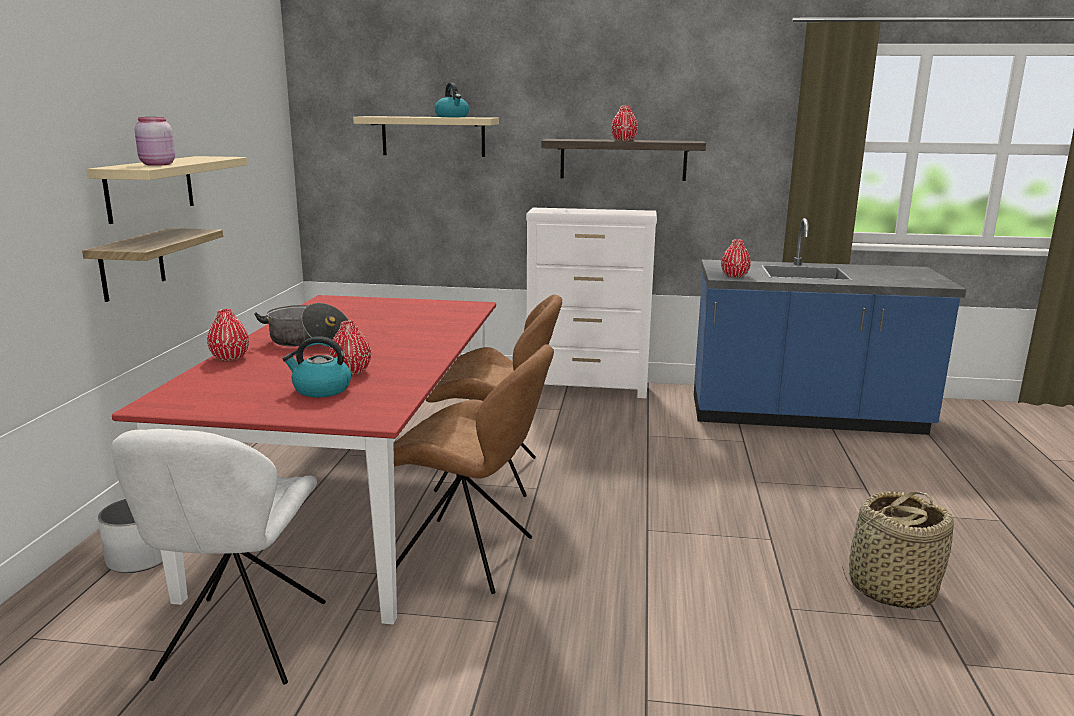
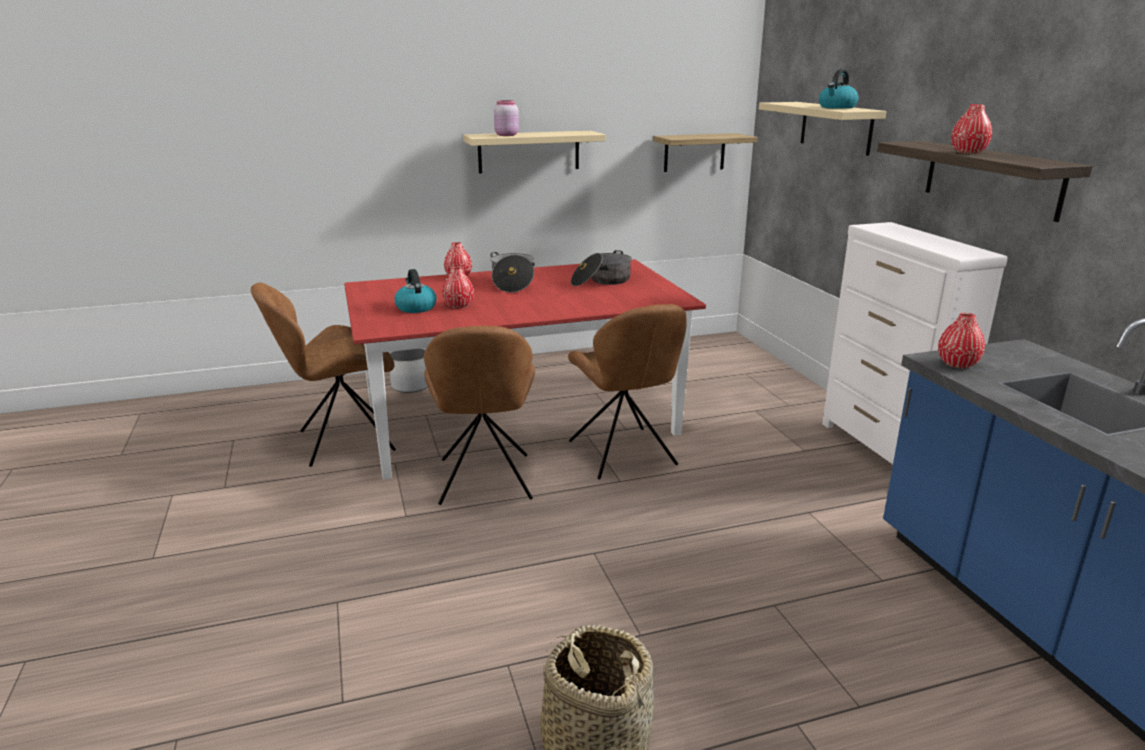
camera: 65 degrees right, 5 degrees up
(132, 264) = (498, 203): shelf -> shelf (694, 152)
(240, 644) = (342, 441): white chair -> brown chair
(371, 315) = (601, 281): none -> cooking pot

